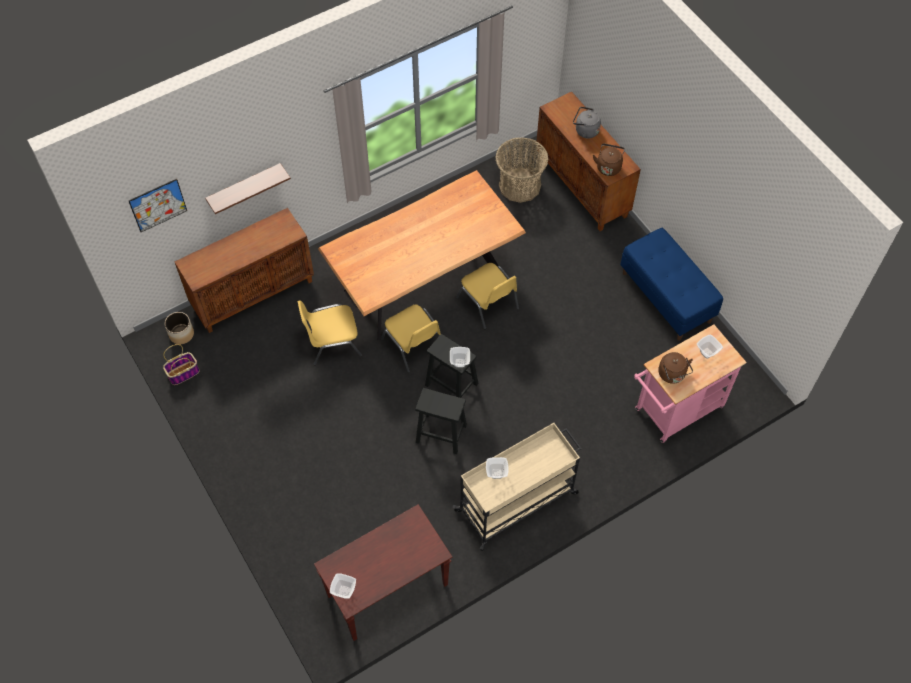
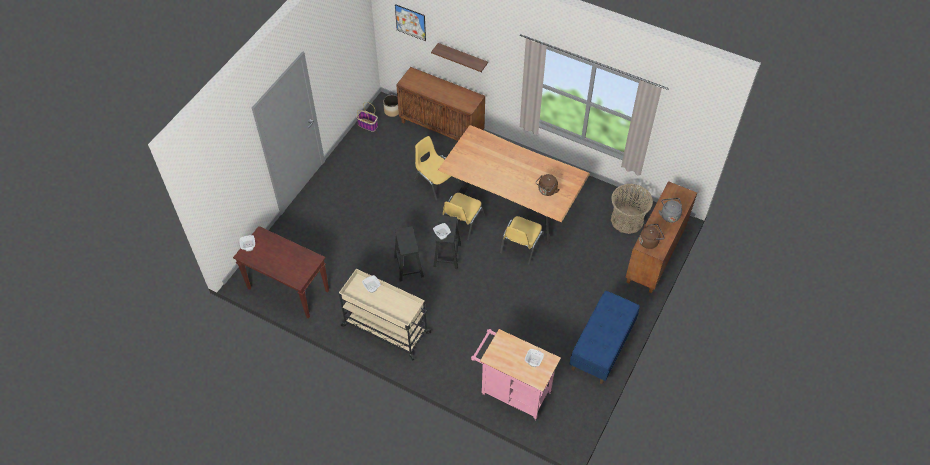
camera: 60 degrees right, 5 degrees down
(672, 375) = (501, 349): brown kettle -> brown kettle (546, 191)

